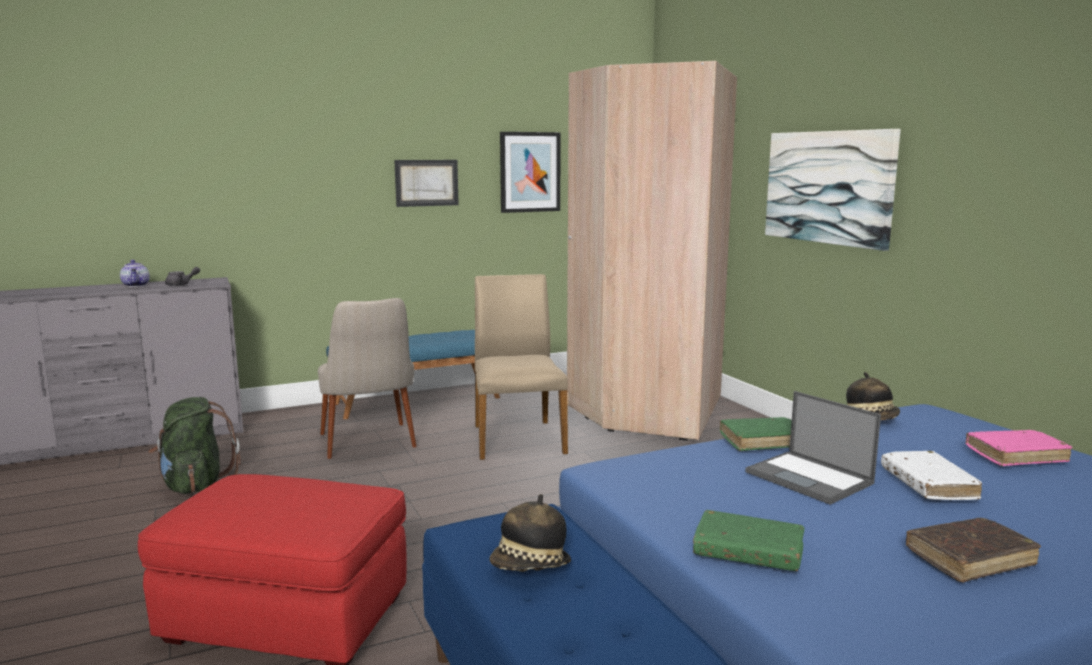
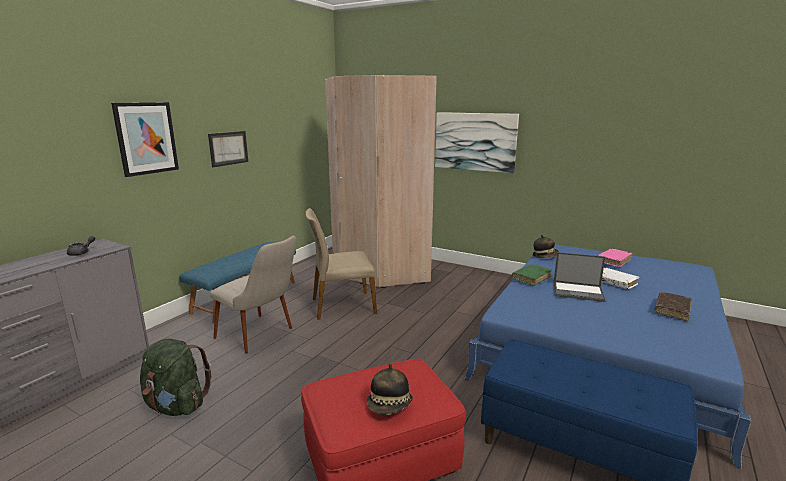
camera: 35 degrees left, 5 degrees up
(136, 285) = (36, 261): teapot -> none
(517, 438) = (342, 305): beige chair -> beige chair turned 60 degrees counterclockwise
(530, 172) = (283, 136): picture -> picture (146, 138)
(530, 567) = (562, 375): hat -> hat (390, 406)
(748, 552) = (618, 334): green book -> none

